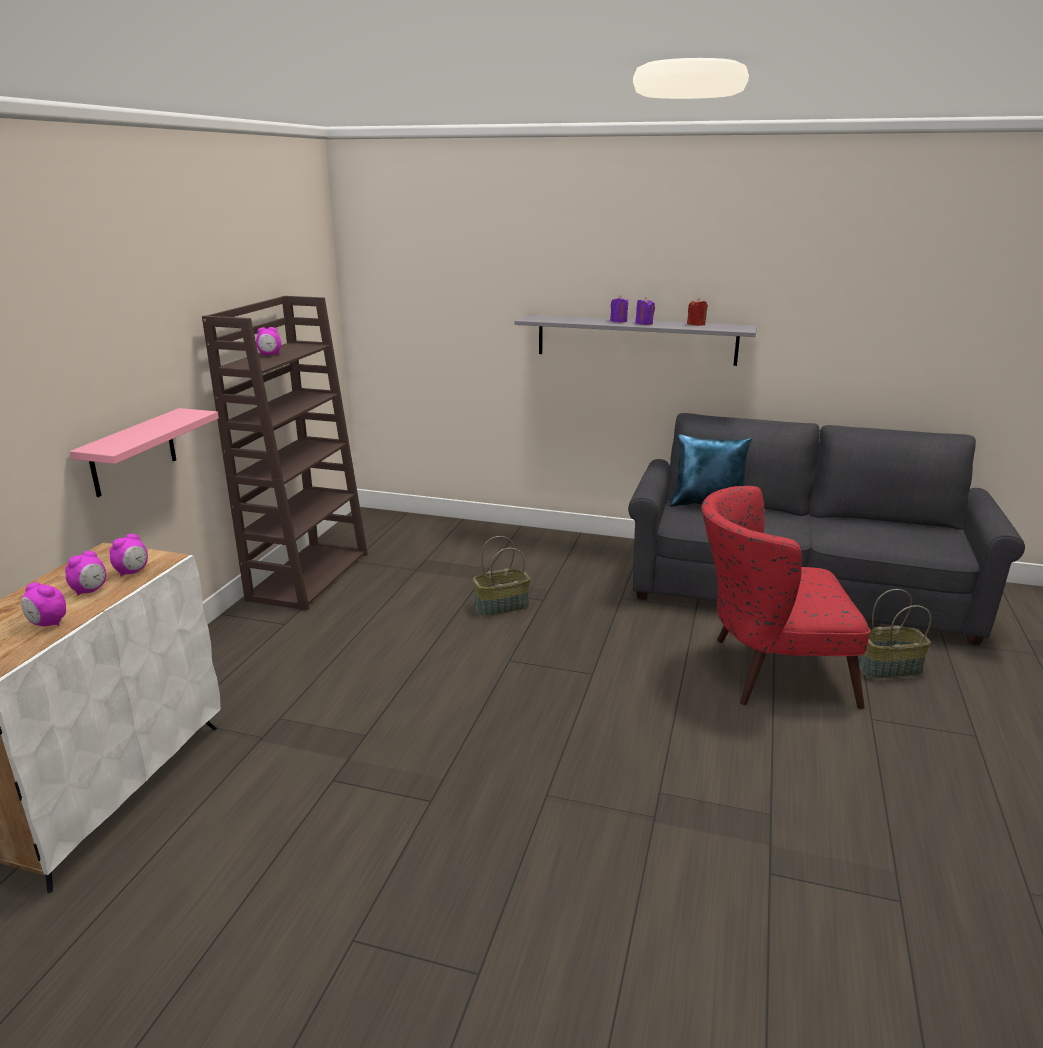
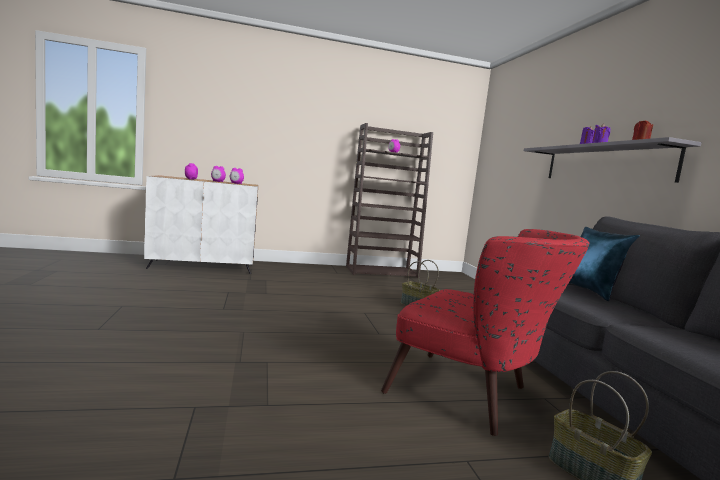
camera: 60 degrees right, 15 degrees down
(133, 452) = (303, 167): pink shelf -> none
(766, 671) = (472, 396): red armchair -> red armchair turned 150 degrees clockwise

